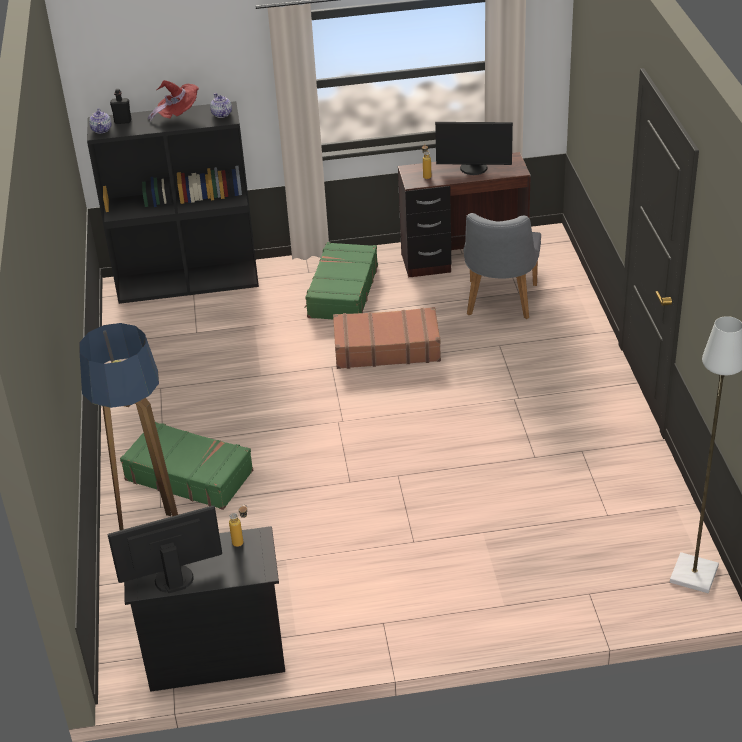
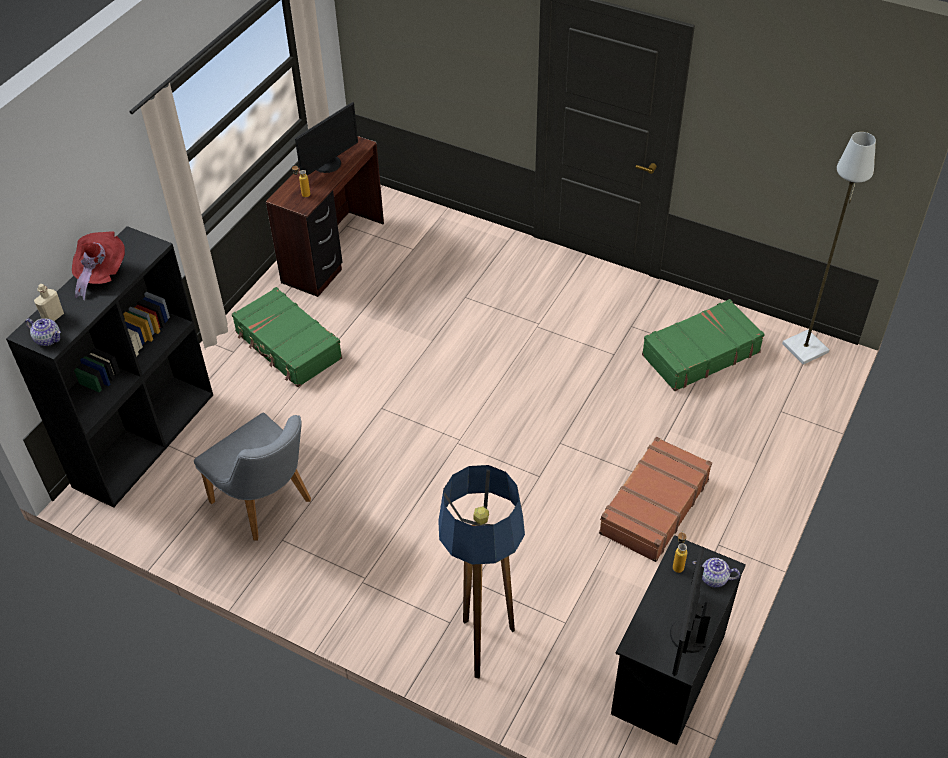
camera: 55 degrees left, 10 degrees up
(123, 121) = (53, 317): black bottle -> beige bottle
(189, 475) = (426, 579): green suitcase -> green suitcase (700, 353)
(221, 114) = (139, 246): teapot -> teapot (714, 578)
(386, 348) = (395, 361): brown suitcase -> brown suitcase (653, 507)
(499, 304) = (414, 267): grey chair -> grey chair (267, 505)

